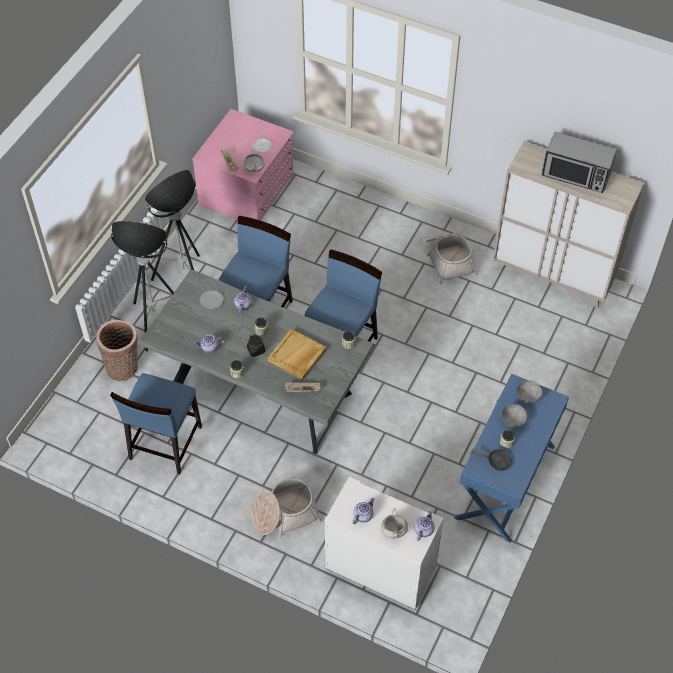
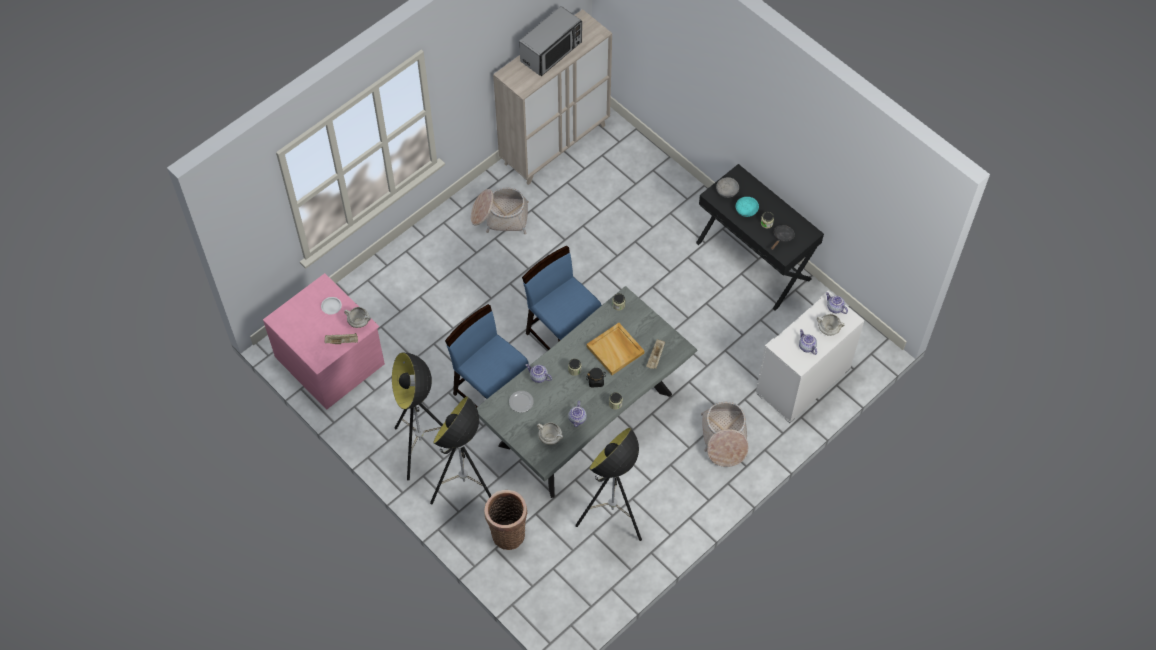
camera: 70 degrees left, 5 degrees up
(164, 443) = (612, 518): blue chair -> floor lamp
(182, 333) = (550, 437): none -> white cooking pot
(505, 482) = (754, 260): blue console table -> black console table
(513, 419) = (746, 210): grey bowl -> turquoise bowl

